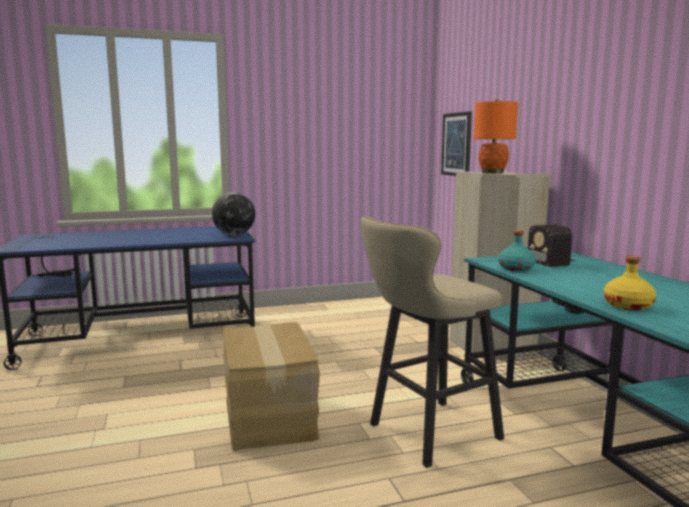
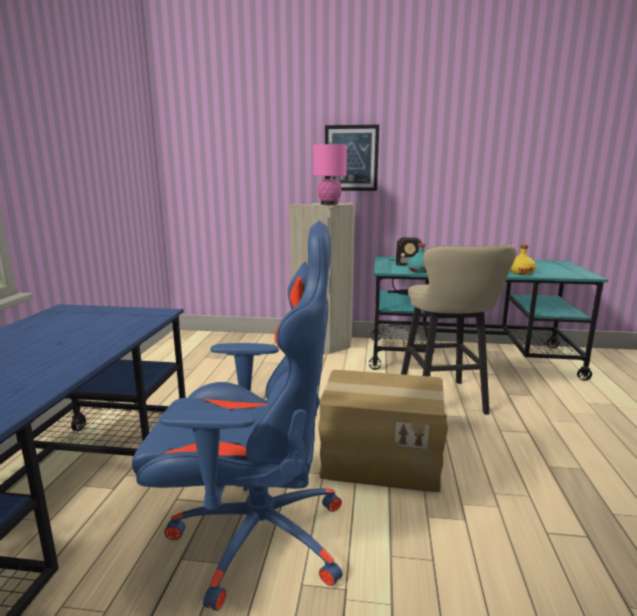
camera: 65 degrees left, 5 degrees up
(147, 388) = (247, 538): none -> blue office chair
(234, 235) = (133, 313): globe -> none
(457, 144) = (207, 179): picture -> picture (351, 158)
(492, 173) = (329, 204): orange table lamp -> pink table lamp

